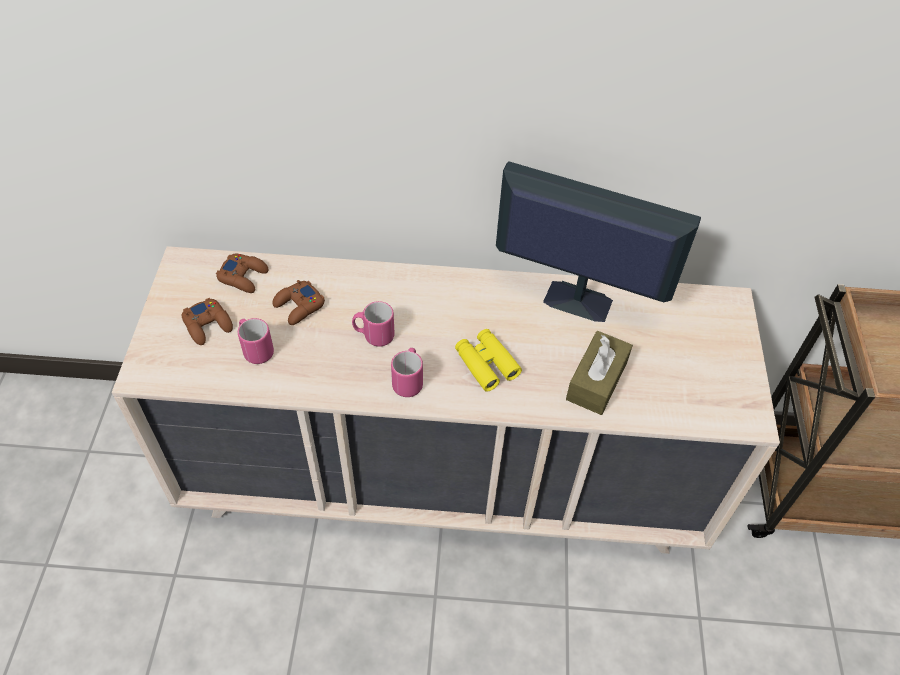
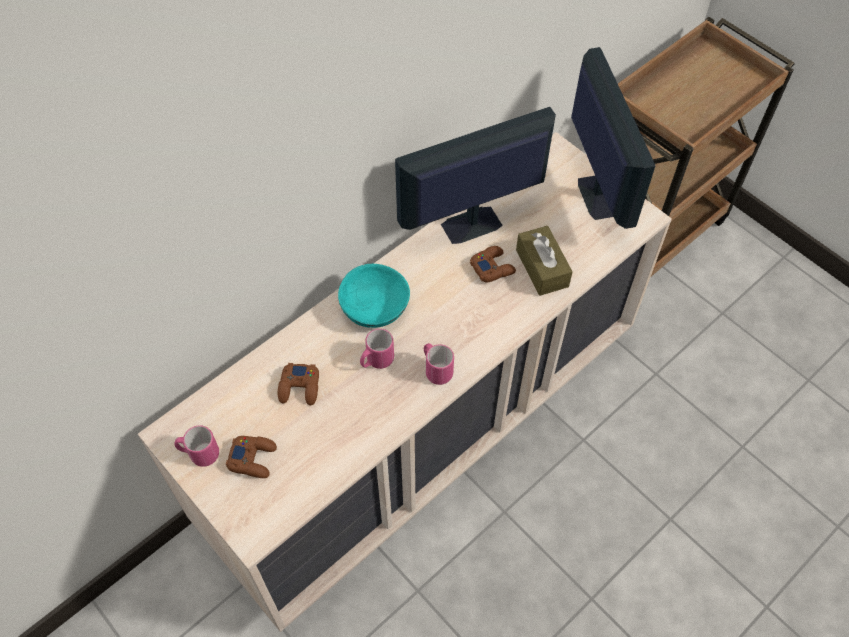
camera: 45 degrees left, 5 degrees up
(243, 276) = (230, 402): brown game controller -> brown game controller (492, 267)
(255, 349) = (310, 443): pink mug -> pink mug (199, 454)
(421, 298) = (373, 308): none -> turquoise bowl
(486, 364) = (468, 315): yellow binoculars -> none
(726, 366) = (597, 195): none -> monitor

